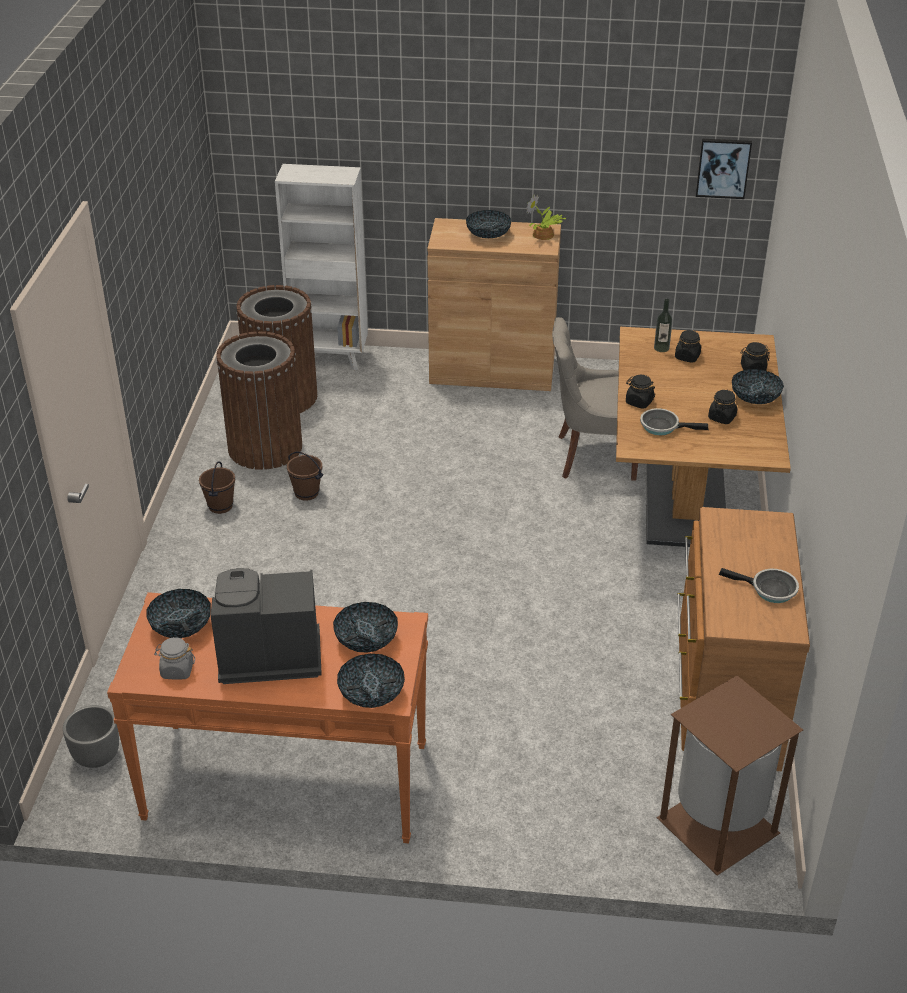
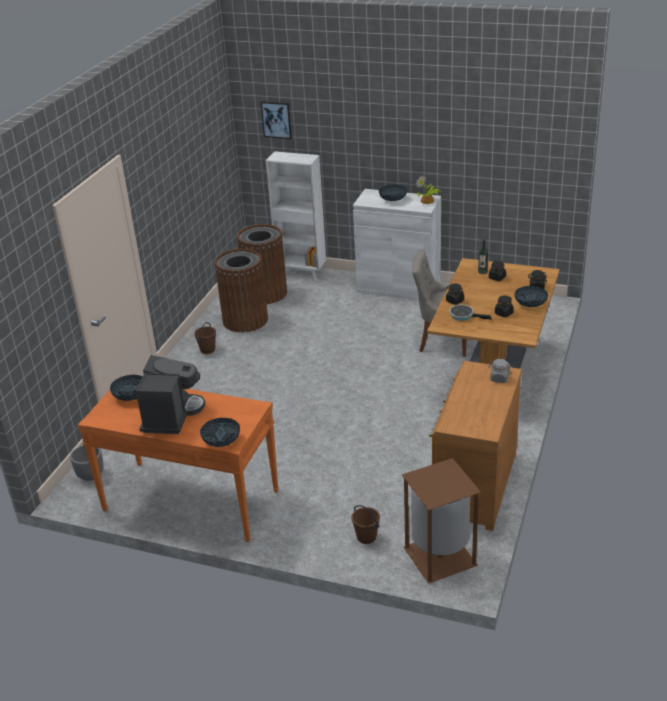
camera: 15 degrees right, 5 degrees down
(177, 670) = (119, 417): grey jar -> grey jar (499, 378)
(267, 656) = (171, 415): coffee machine -> coffee machine turned 90 degrees clockwise
(306, 493) = (260, 347): brown bucket -> brown bucket (366, 537)
(366, 640) = (230, 413): bowl -> none
(492, 370) = (398, 287): brown cabinet -> white cabinet
(723, 168) = (541, 163): picture -> picture (276, 119)
(769, 590) = (486, 410): frying pan -> none

